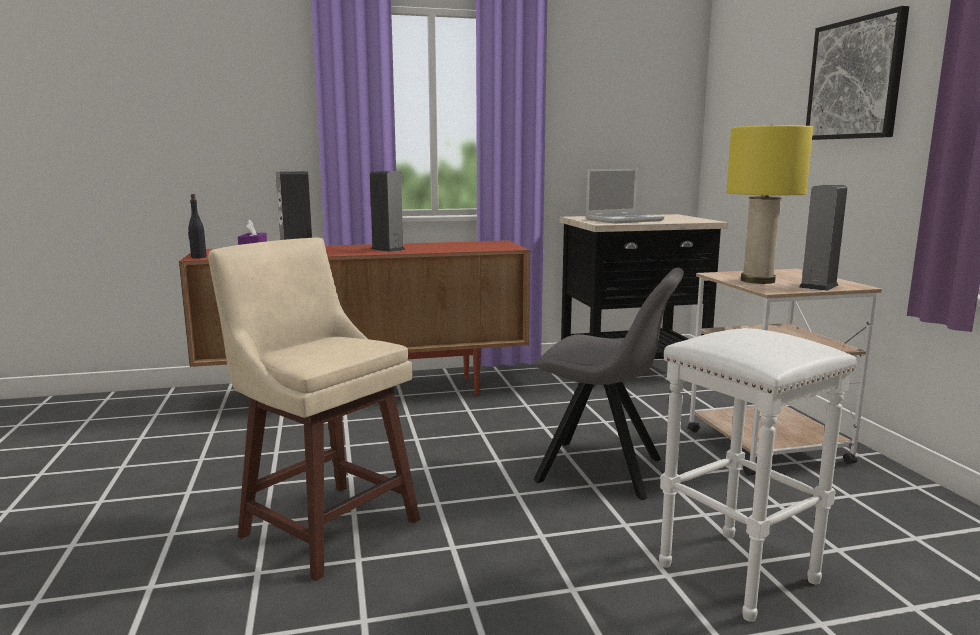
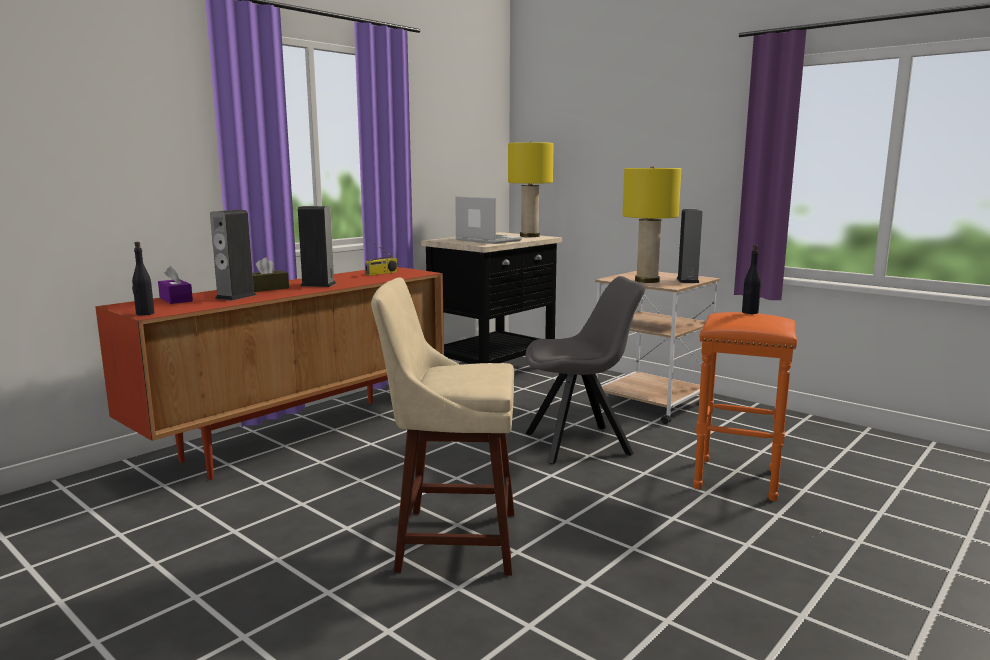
camera: 35 degrees left, 0 degrees up
(340, 248) = (267, 289): none -> brown tissue box
(473, 245) = (381, 273): none -> radio
(624, 220) = (487, 240): laptop -> laptop turned 75 degrees counterclockwise
(691, 219) = (529, 236): none -> yellow table lamp
(734, 572) = (734, 479): white stool -> orange stool
(770, 332) = (749, 312): none -> black bottle
(855, 79) = (666, 131): picture -> none

